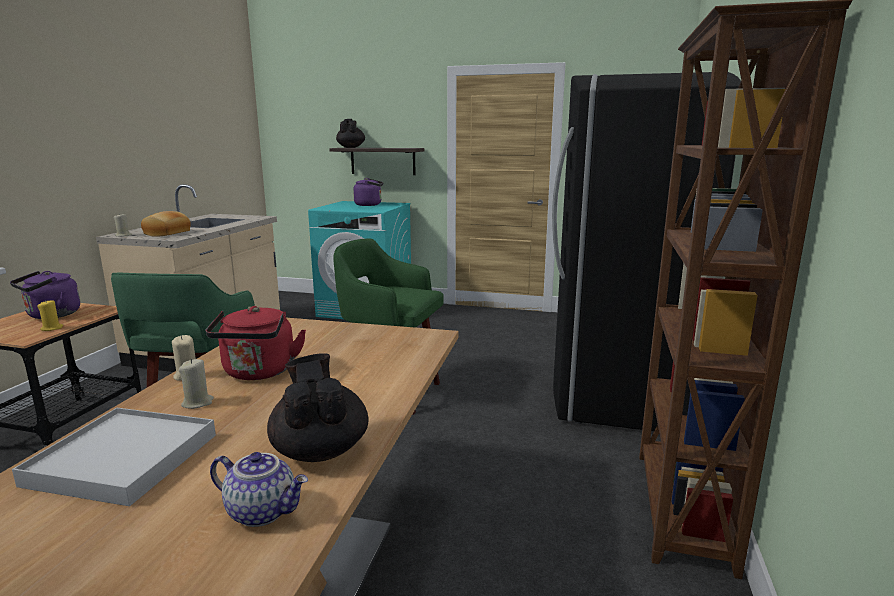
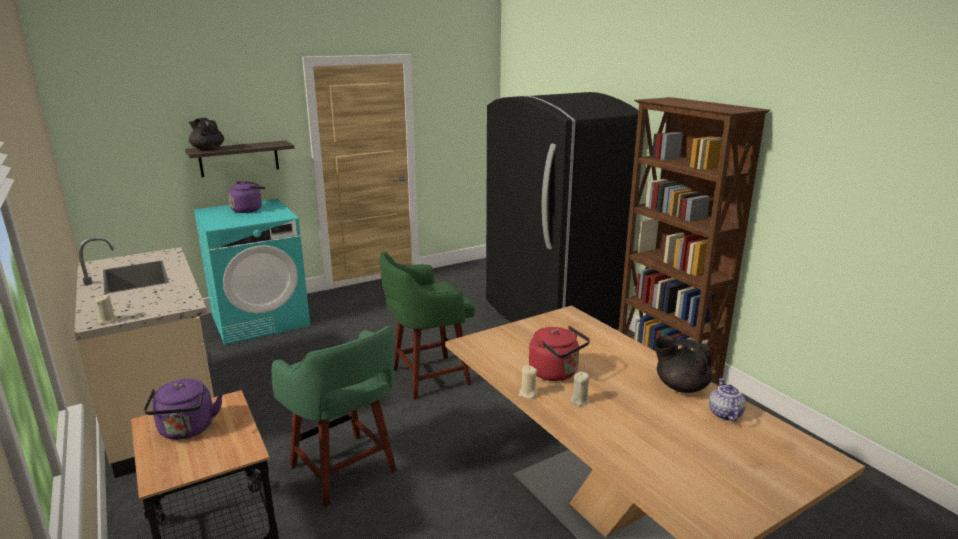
camera: 45 degrees left, 5 degrees up
(52, 328) = (237, 436): yellow candle -> none
(124, 459) = (631, 435): white tray -> none
(168, 233) = (153, 302): bread -> none
(263, 511) = (724, 414): teapot -> teapot turned 60 degrees counterclockwise

